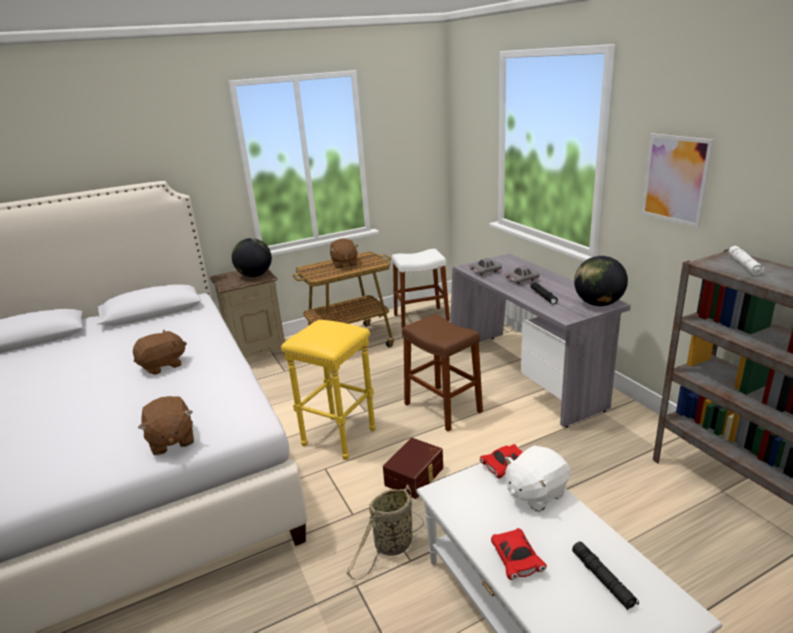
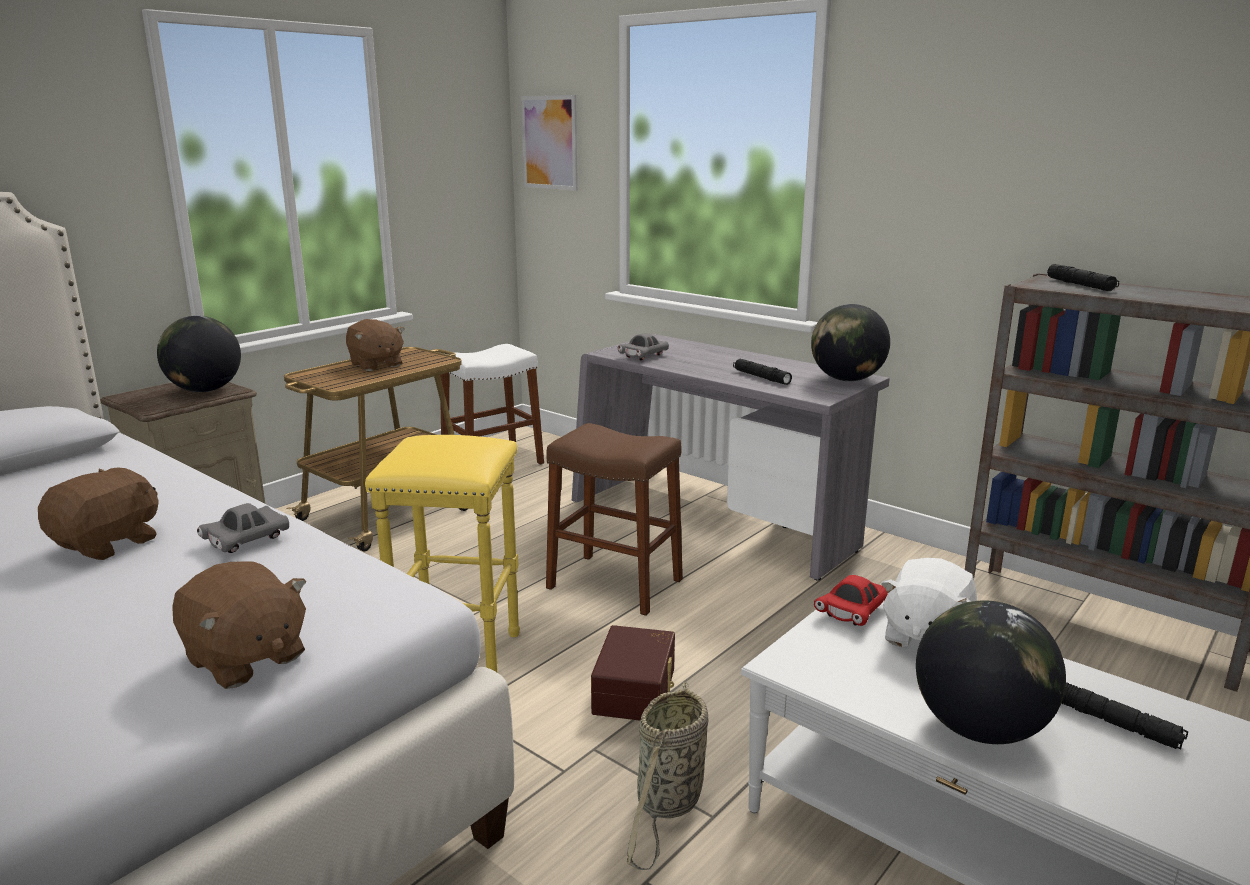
camera: 25 degrees left, 5 degrees down
(516, 561) = (979, 729): red toy car -> globe
(522, 280) = (710, 362): grey toy car -> grey toy car (246, 541)
(675, 179) = (941, 187): picture -> picture (549, 142)
(744, 265) = (1080, 285): white flashlight -> black flashlight

